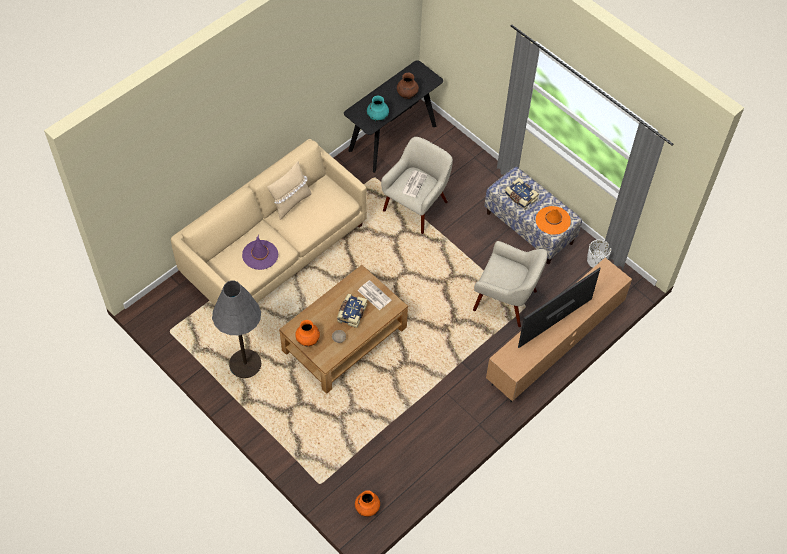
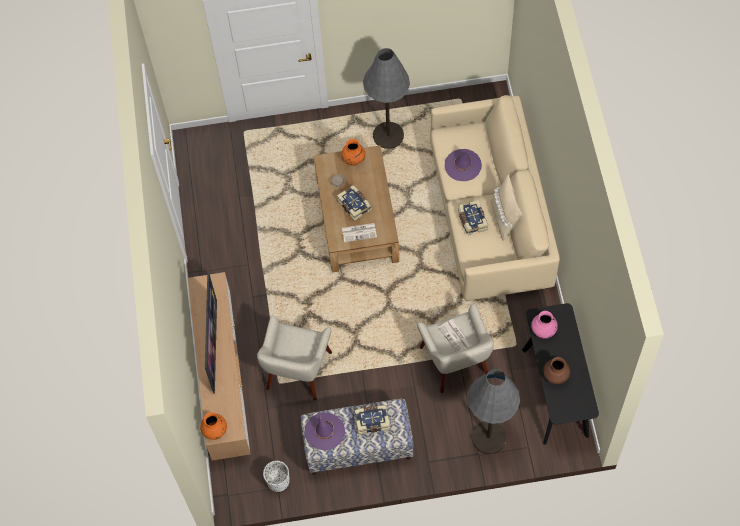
camera: 130 degrees right, 5 degrees up
(308, 222) = (472, 220): none -> book
(367, 508) = (199, 151): orange vase -> orange vase (215, 431)
(377, 117) = (543, 330): turquoise vase -> pink vase
(457, 157) = (489, 437): none -> grey floor lamp
(506, 300) = (297, 371): beige armchair -> beige armchair turned 45 degrees counterclockwise
(553, 220) = (324, 431): orange hat -> purple hat

